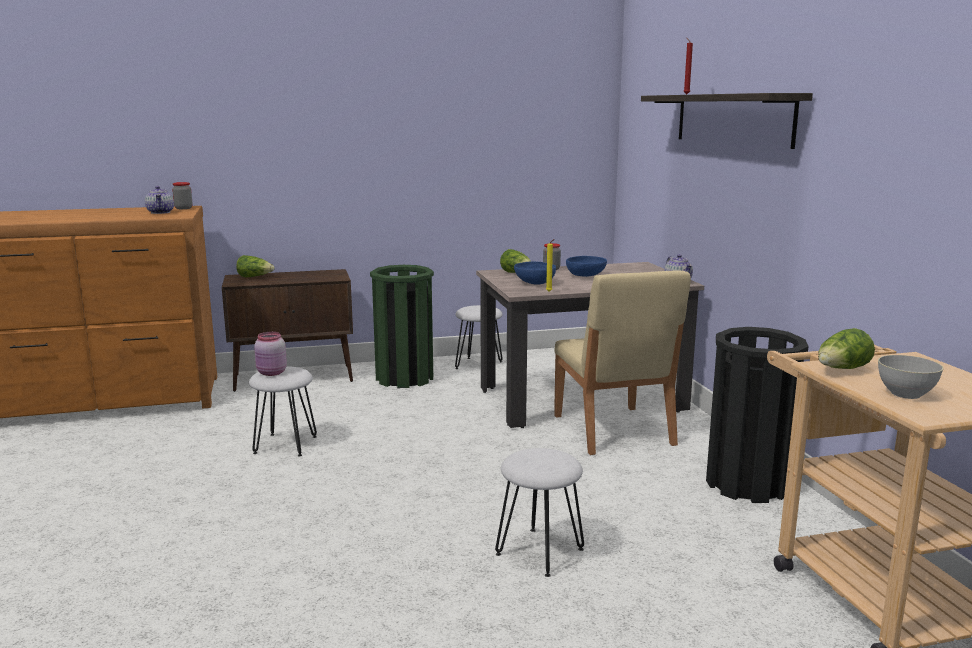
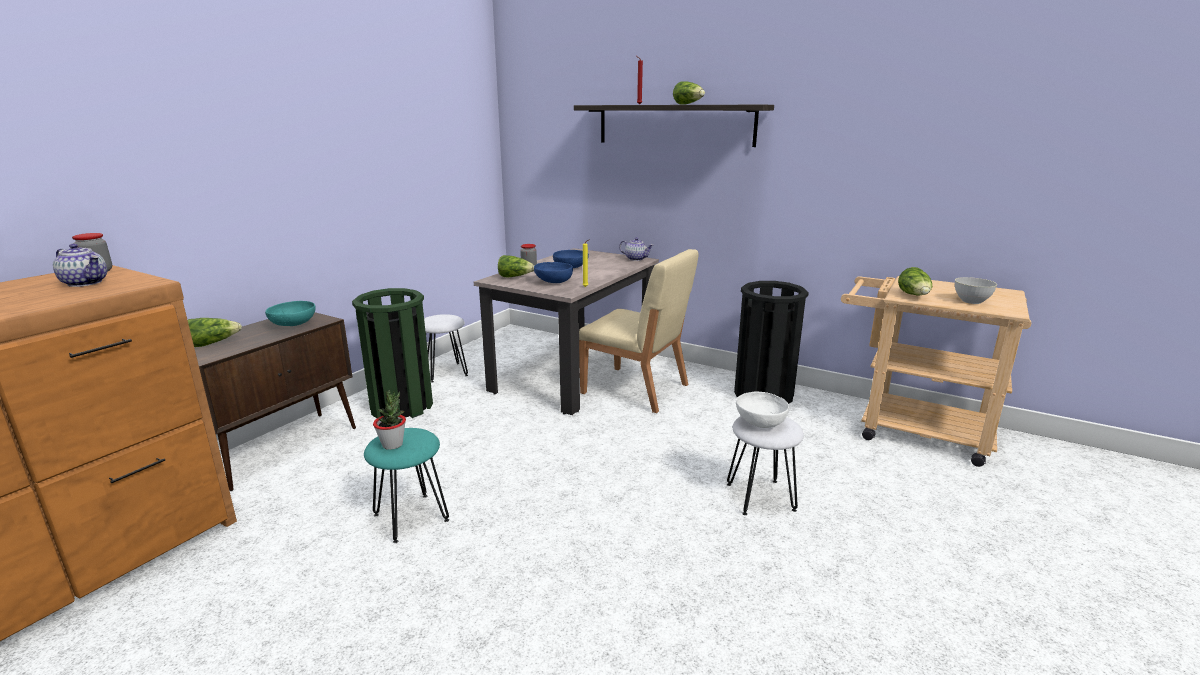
camera: 45 degrees left, 5 degrees up
(271, 373) = (392, 444): pink jar -> potted plant
(285, 445) = (411, 518): white stool -> turquoise stool
(315, 277) = (294, 325): none -> turquoise bowl
(536, 456) = (760, 422): none -> white bowl
(730, 93) = (688, 104): none -> lettuce

